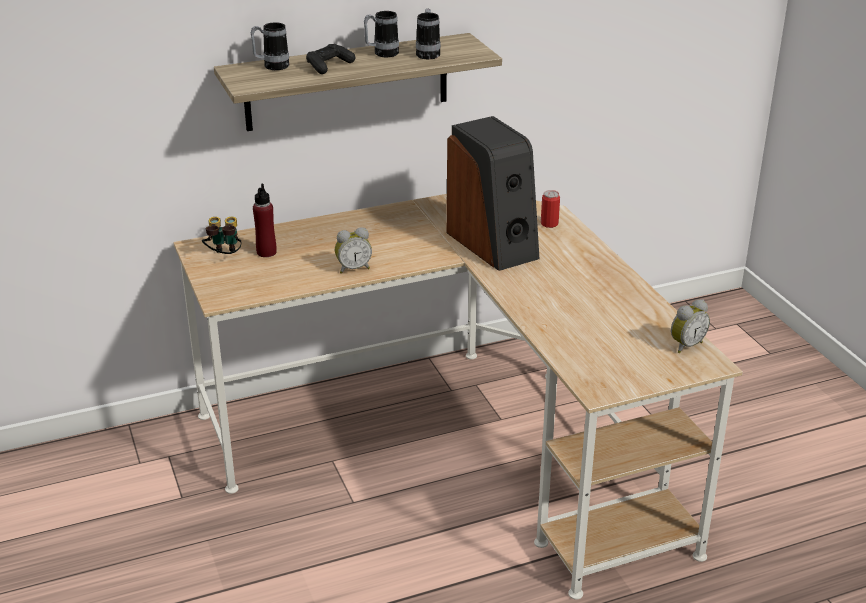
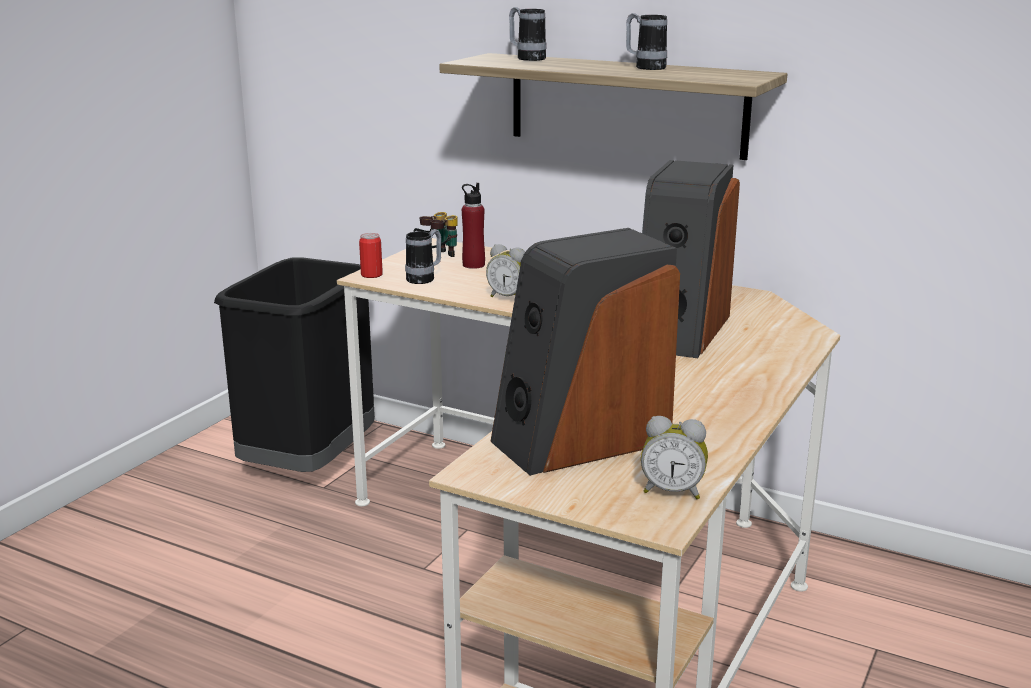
camera: 50 degrees right, 10 degrees down
(134, 488) = (309, 463): none -> black trash can
(329, 66) = (573, 65): black game controller -> none
(428, 53) = (689, 73): mug -> mug (425, 278)
(549, 224) = (782, 340): can -> can (371, 275)
(598, 343) = (580, 440): none -> speaker

